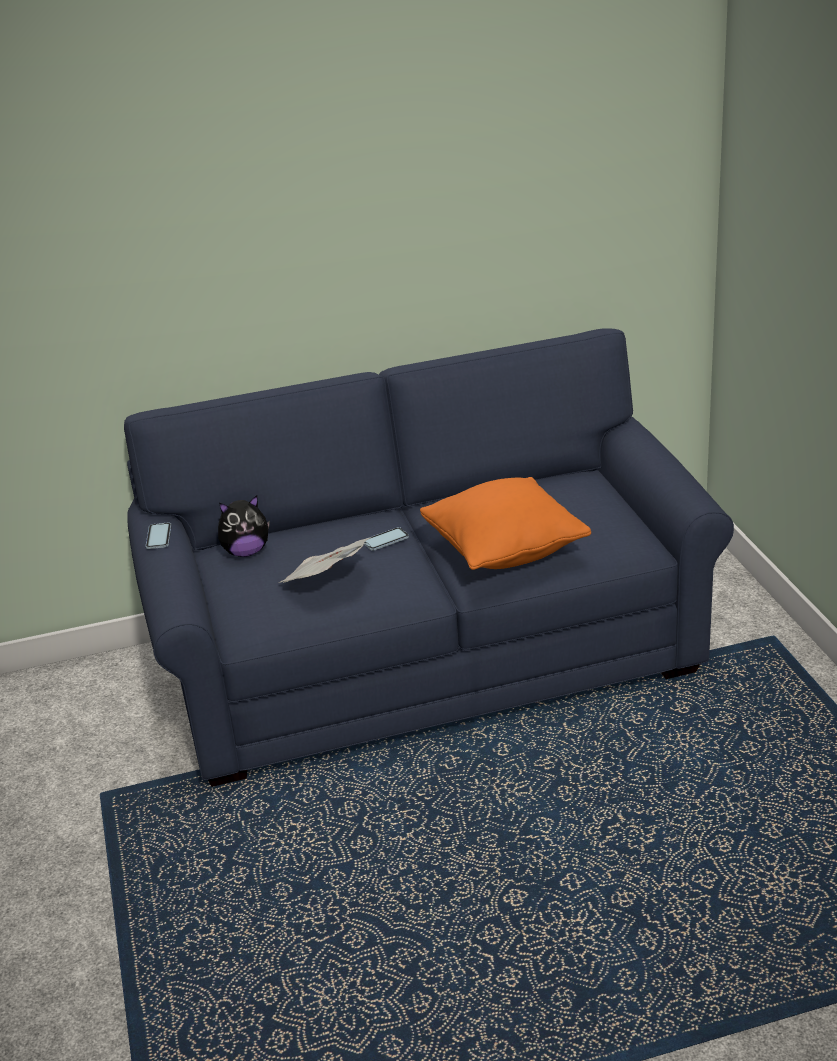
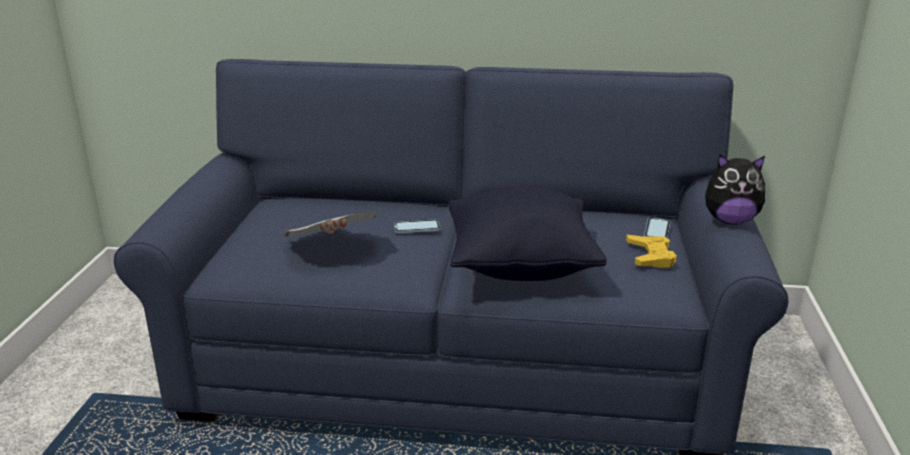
camera: 20 degrees right, 5 degrees down
(159, 537) = (208, 171): phone -> phone (657, 231)
(246, 552) = (291, 208): plush toy -> plush toy (730, 220)
(505, 552) = (520, 266): orange pillow -> black pillow
(604, 513) = (650, 256): none -> yellow game controller

